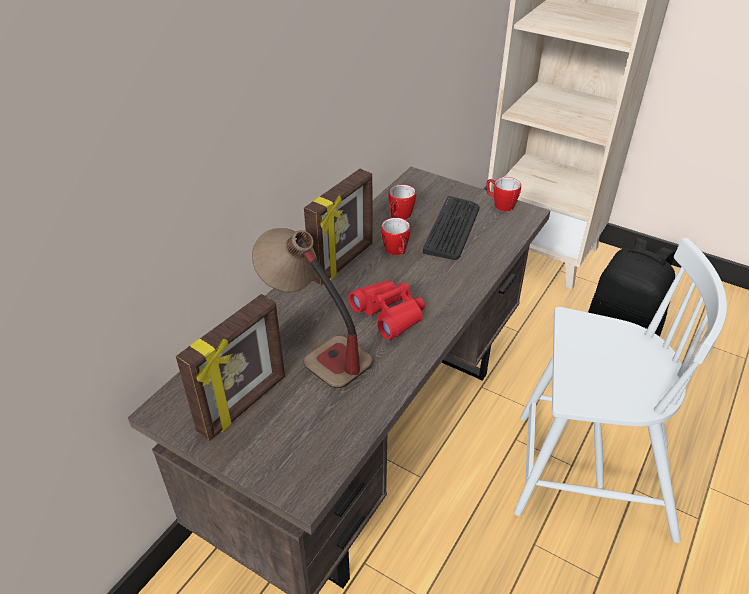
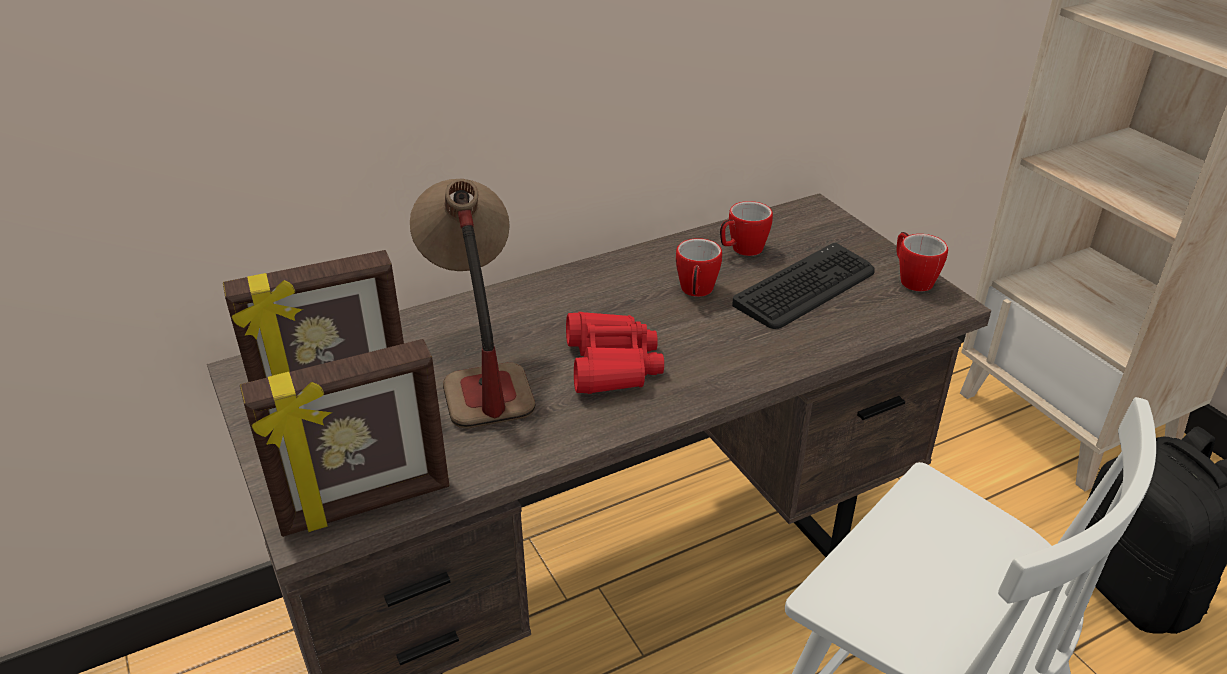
camera: 30 degrees right, 5 degrees down
(343, 262) = (611, 282): picture frame -> picture frame (365, 505)

